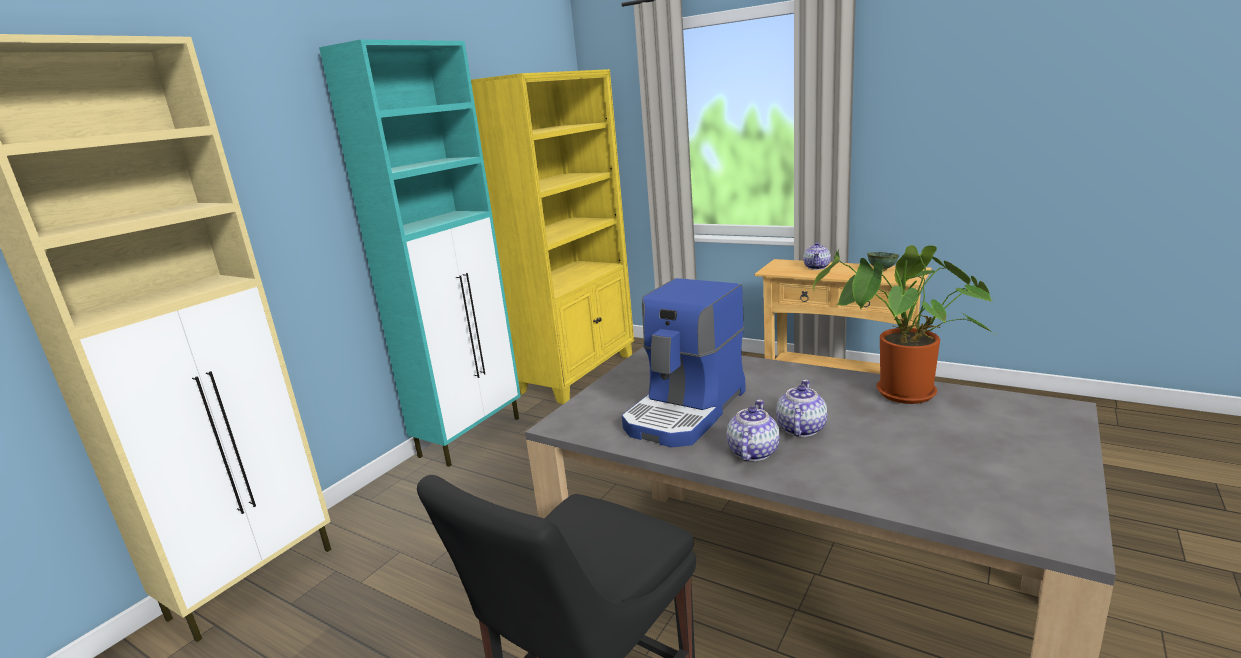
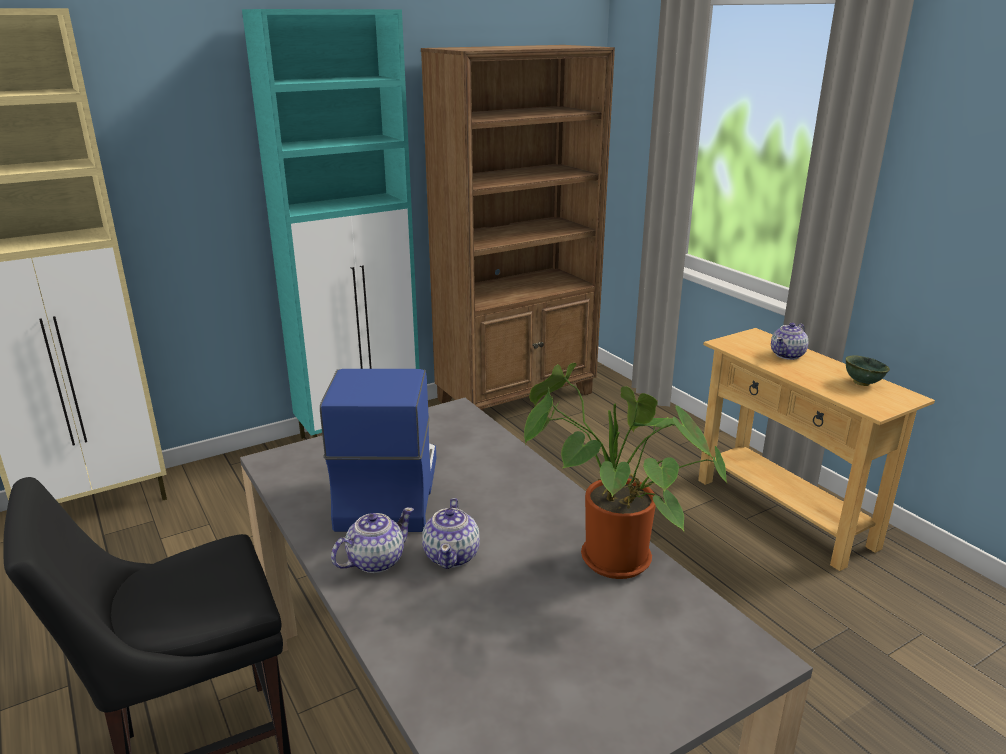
camera: 25 degrees right, 5 degrees up
(577, 373) = (517, 396): yellow bookcase -> brown bookcase
(687, 411) = (386, 491): coffee machine -> coffee machine turned 120 degrees clockwise
(800, 429) = (452, 555): teapot -> teapot turned 135 degrees clockwise

